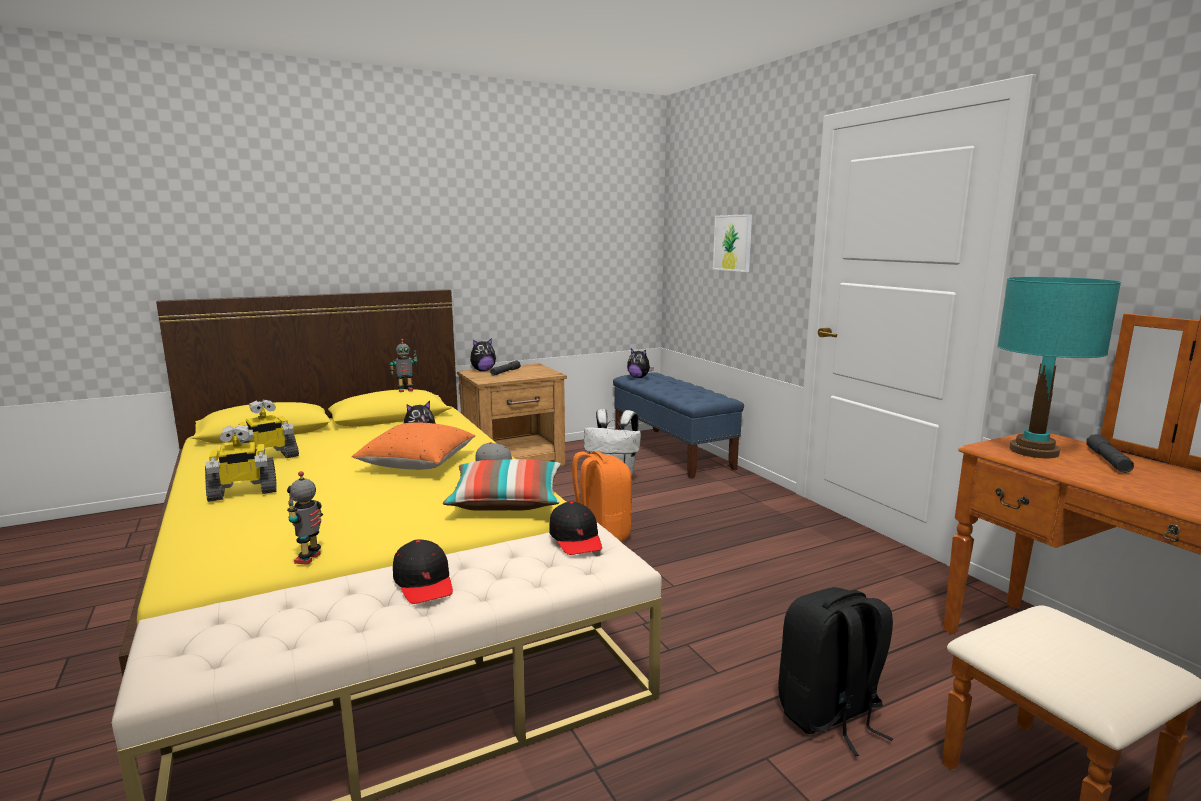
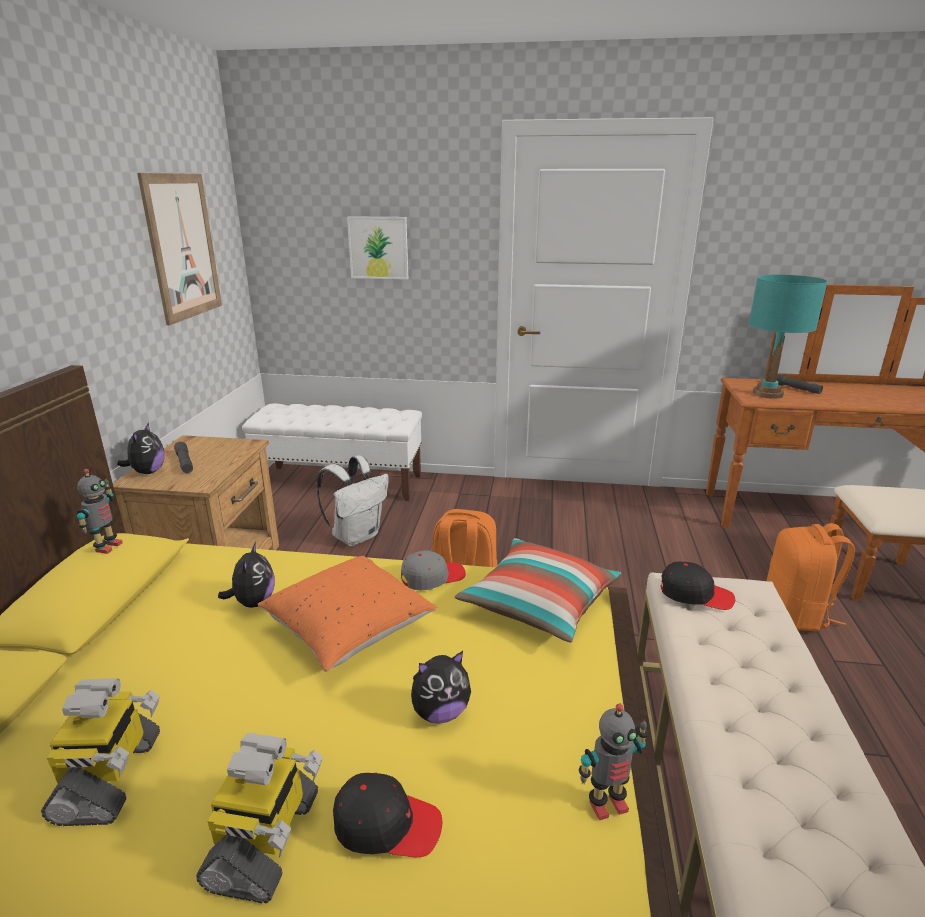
camera: 55 degrees left, 10 degrees up
(310, 558) = (607, 804): toy robot -> toy robot turned 60 degrees counterclockwise
(424, 582) = (757, 715): black cap -> black cap (387, 824)
(581, 233) = (183, 247): none -> picture
(639, 377) = (276, 415): plush toy -> plush toy (440, 712)
(672, 452) = (340, 483): blue bench -> white bench
(830, 715) = (797, 613): black backpack -> orange backpack

